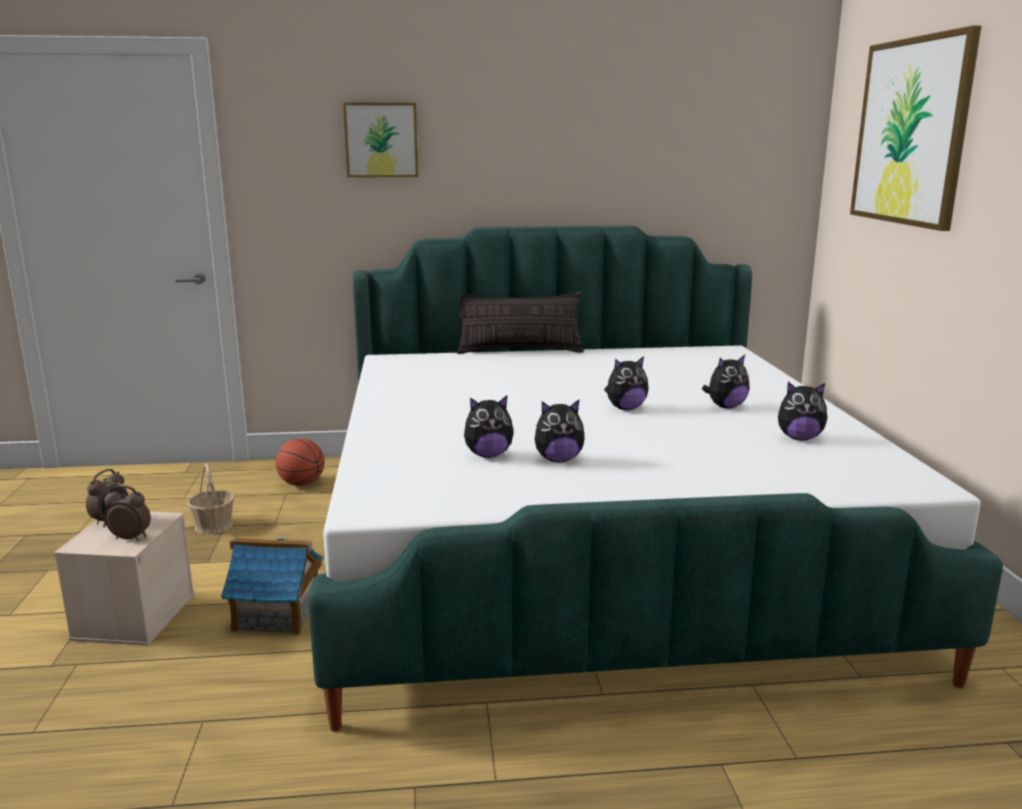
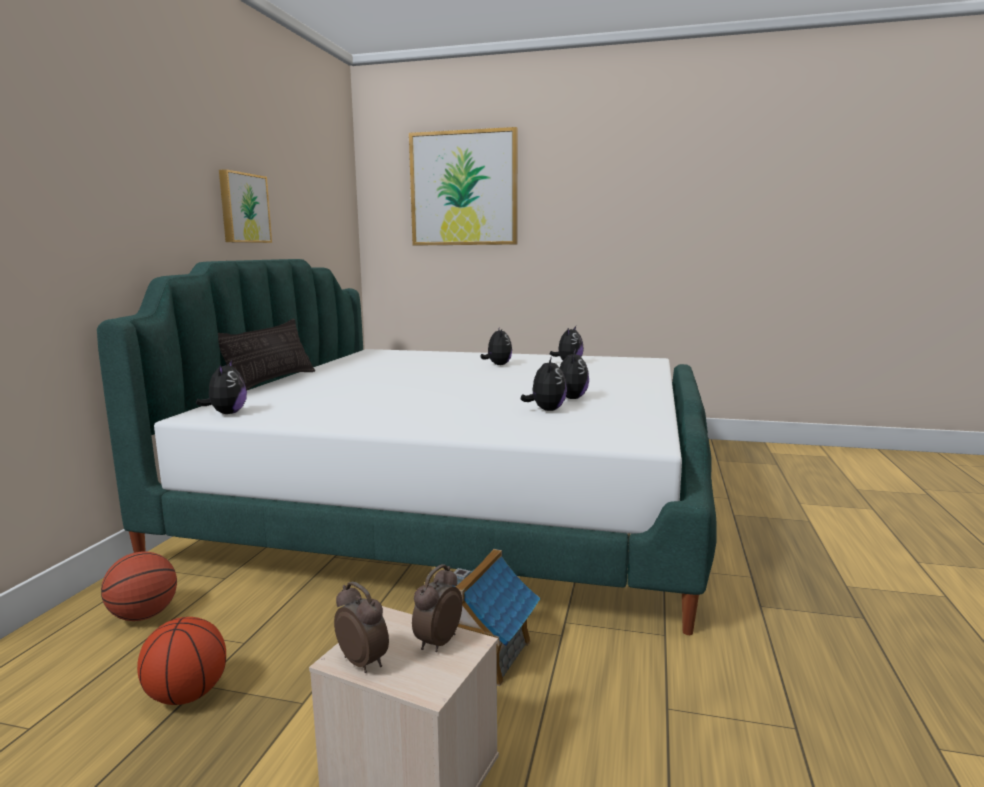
camera: 70 degrees left, 5 degrees down
(214, 525) = (187, 695): basket -> basketball
(381, 140) = (99, 152): picture -> picture (243, 208)
(625, 408) = (476, 378): plush toy -> plush toy (227, 413)

